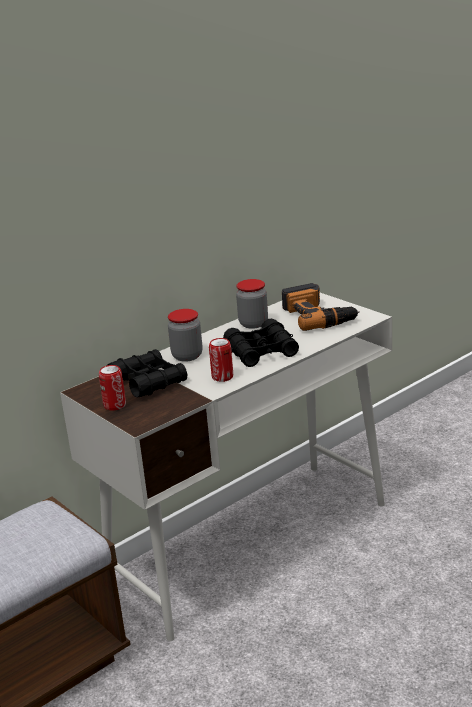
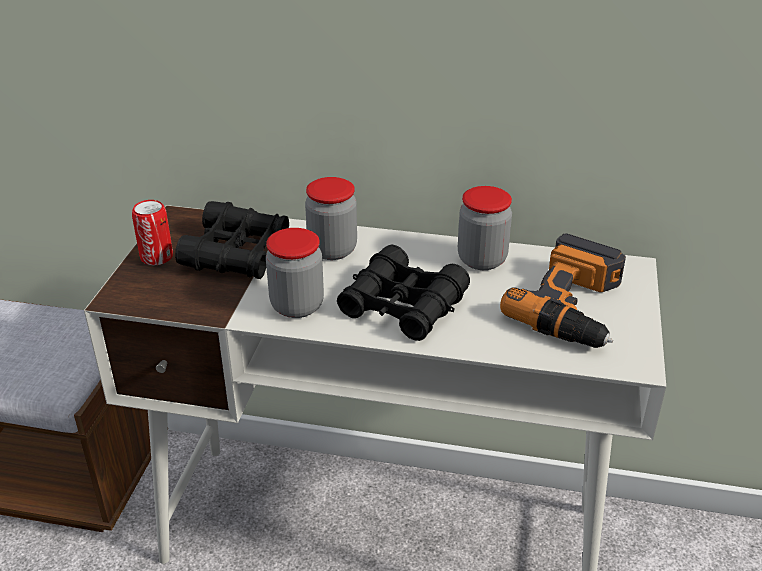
camera: 50 degrees right, 10 degrees up
(222, 377) = (297, 306): can -> jar

